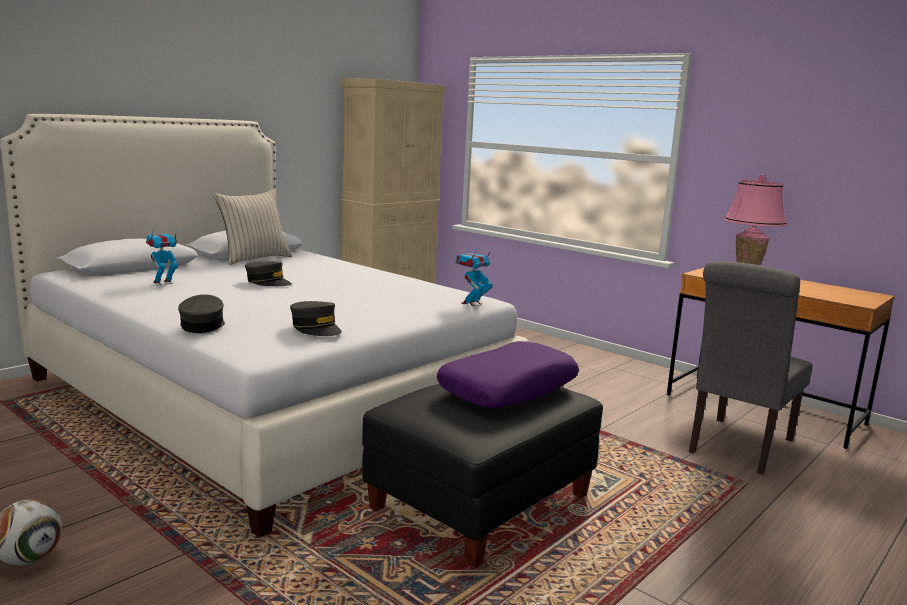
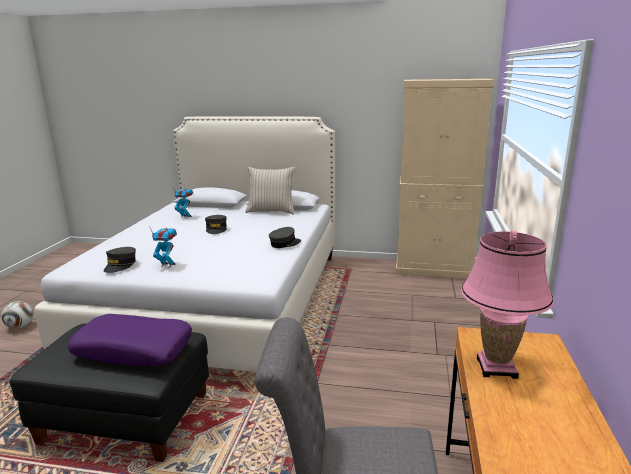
camera: 60 degrees right, 5 degrees up
(202, 325) = (109, 246): grey cap -> grey cap (285, 243)
(471, 303) = (242, 281): toy robot -> toy robot (167, 265)

